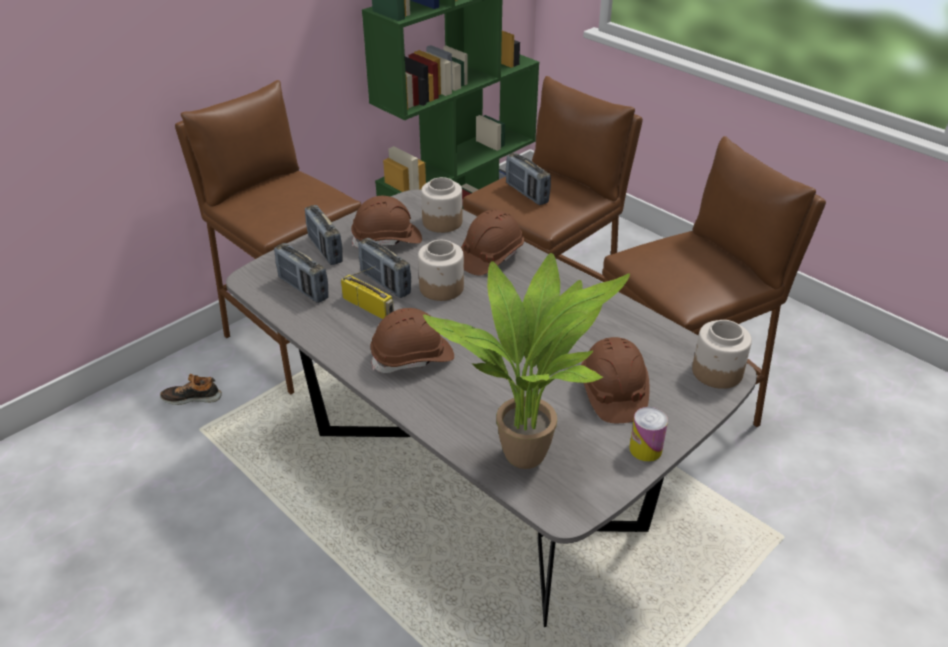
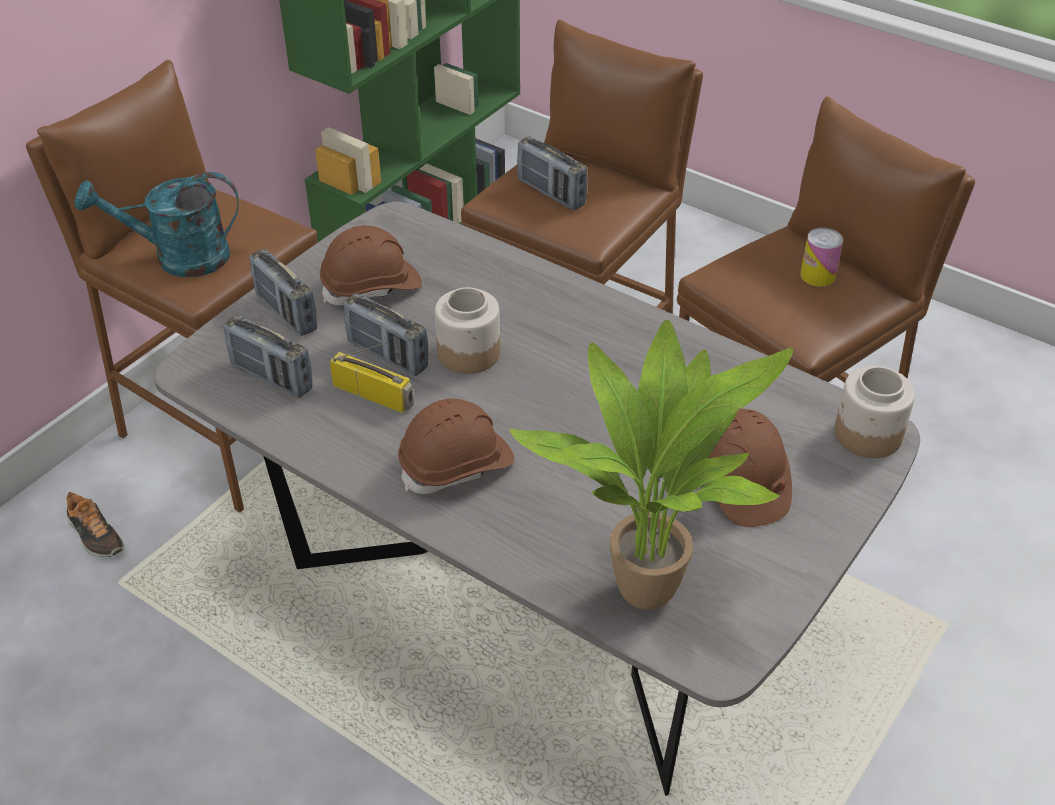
camera: 10 degrees left, 5 degrees up
(192, 397) = (95, 536): shoe -> shoe turned 120 degrees counterclockwise
(264, 210) = (179, 258): none -> turquoise watering can
(441, 222) = (442, 250): jar -> none
(490, 256) = (524, 297): brown hard hat -> none
(645, 449) = (801, 559): can -> can (817, 275)

